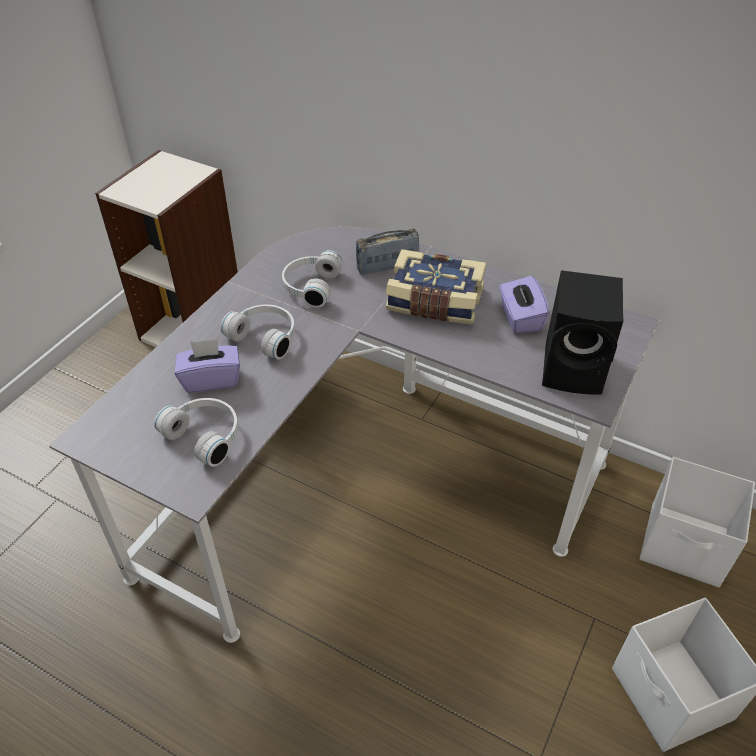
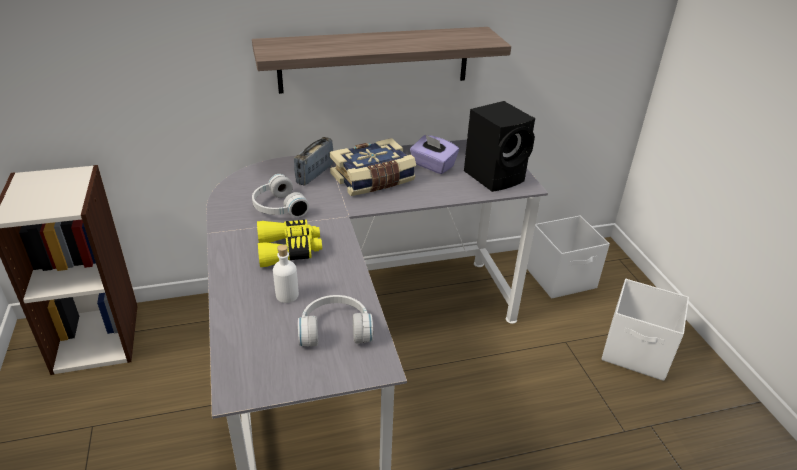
camera: 45 degrees left, 10 degrees down
(211, 379) = (287, 295): purple tissue box -> white bottle
(266, 336) = (289, 250): white headphones -> yellow binoculars
(504, 158) = (374, 59): none -> shelf

